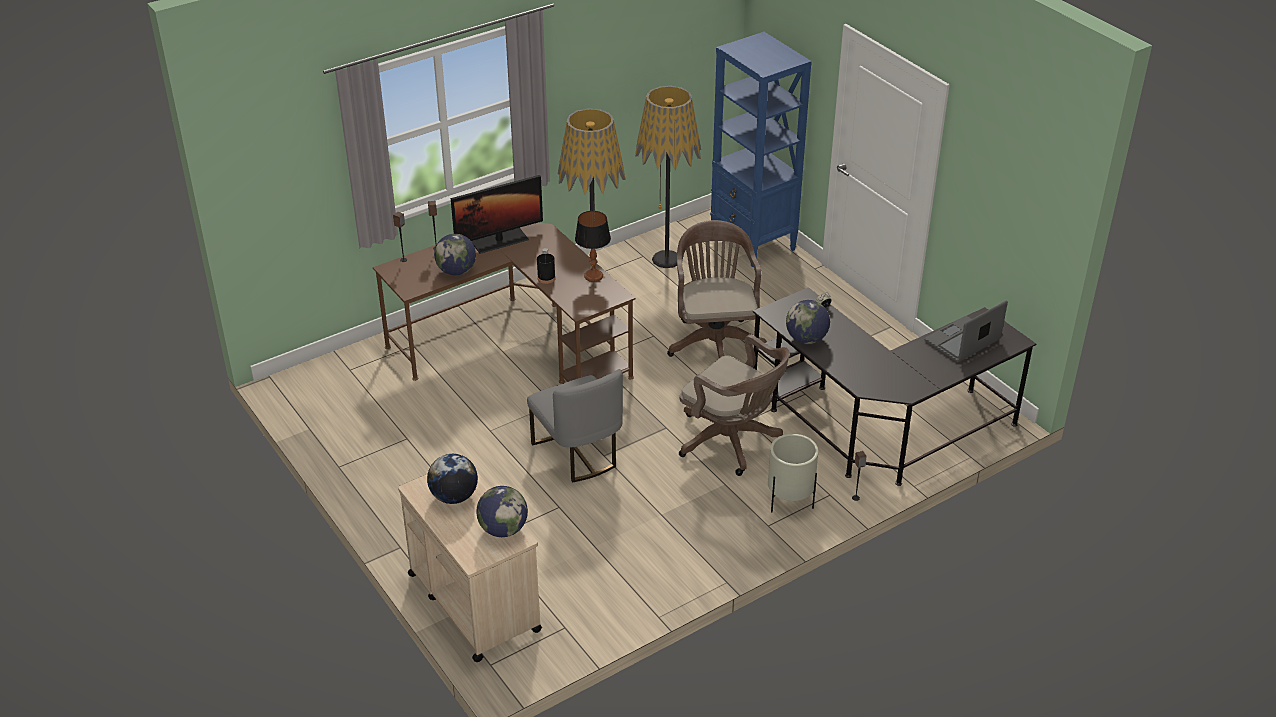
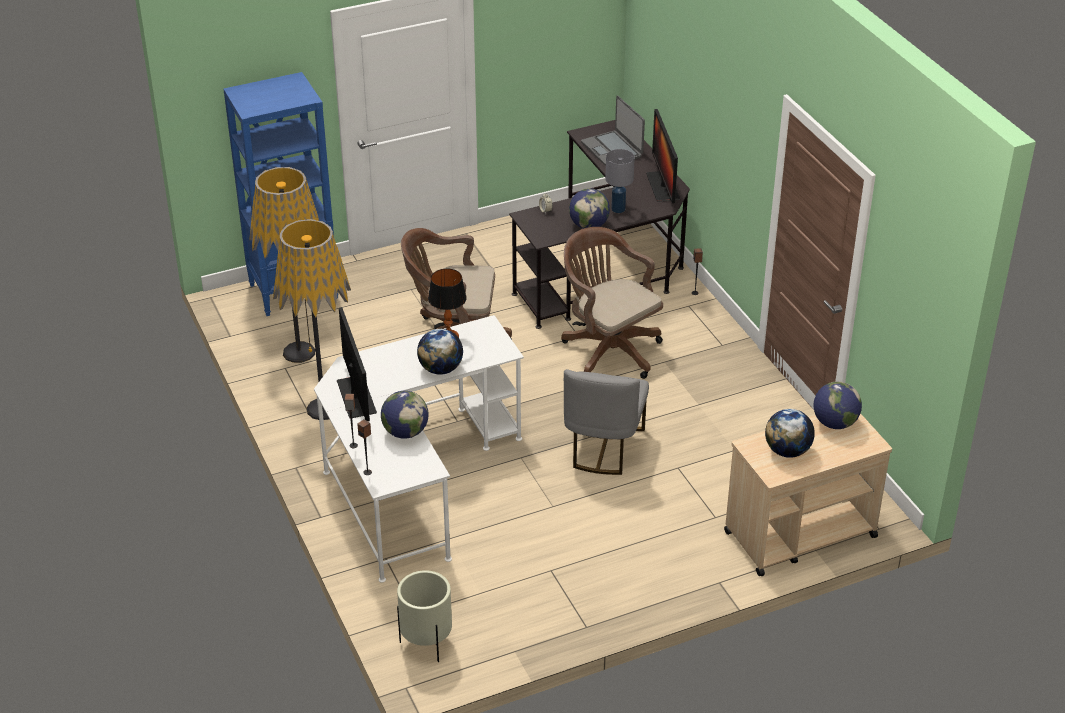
camera: 80 degrees left, 0 degrees up
(515, 344) = (411, 477): brown desk -> white desk
(546, 278) = (441, 369): black bottle -> globe
(578, 453) = (603, 447): grey chair -> grey chair turned 120 degrees clockwise
(732, 442) = (608, 349): brown office chair -> brown office chair turned 90 degrees counterclockwise
(789, 501) = (693, 328): beige planter -> beige planter (427, 643)
(846, 356) = (618, 209): none -> grey table lamp
(906, 383) = (663, 186): none -> monitor

